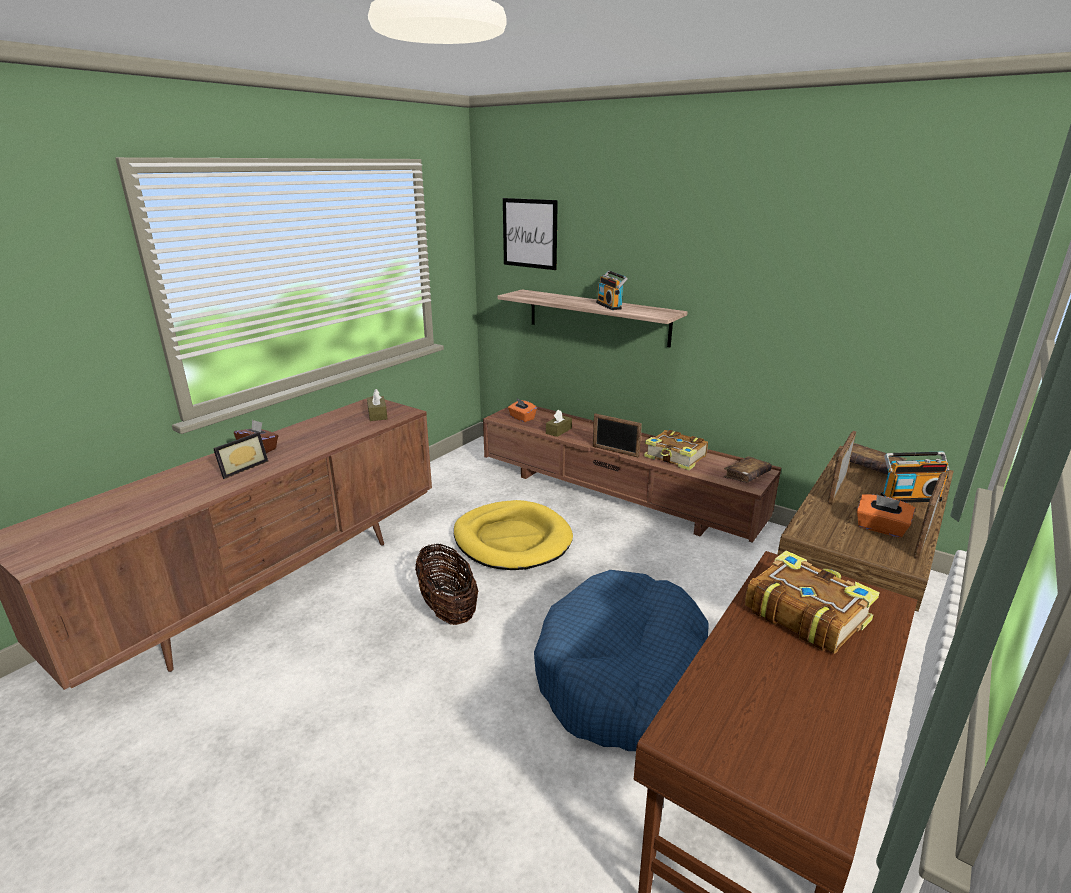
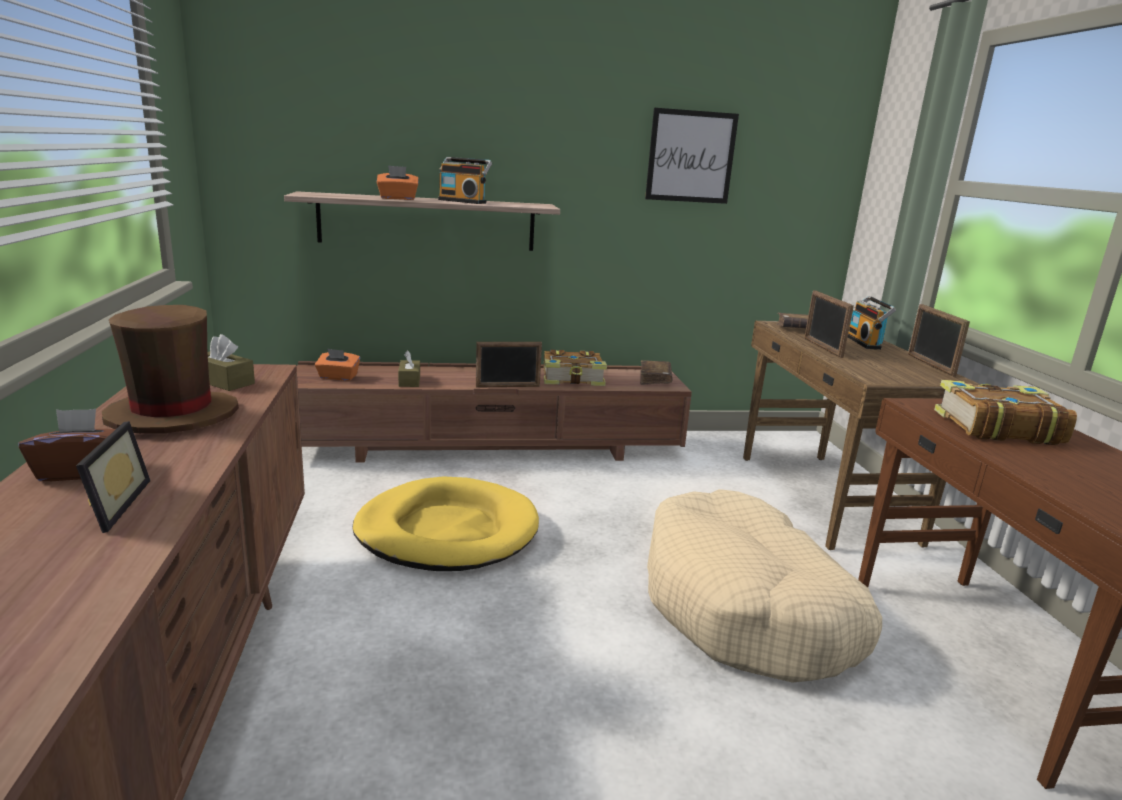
camera: 45 degrees left, 5 degrees down
(328, 429) = (173, 415): none -> brown hat
(448, 609) = (485, 639): basket -> none
(530, 233) = (307, 107): picture -> picture (691, 156)
(622, 675) = (747, 608): blue dog bed -> beige dog bed
(880, 528) = (898, 364): orange tissue box -> orange tissue box (398, 198)
(908, 497) = (865, 342): radio -> radio turned 135 degrees clockwise

